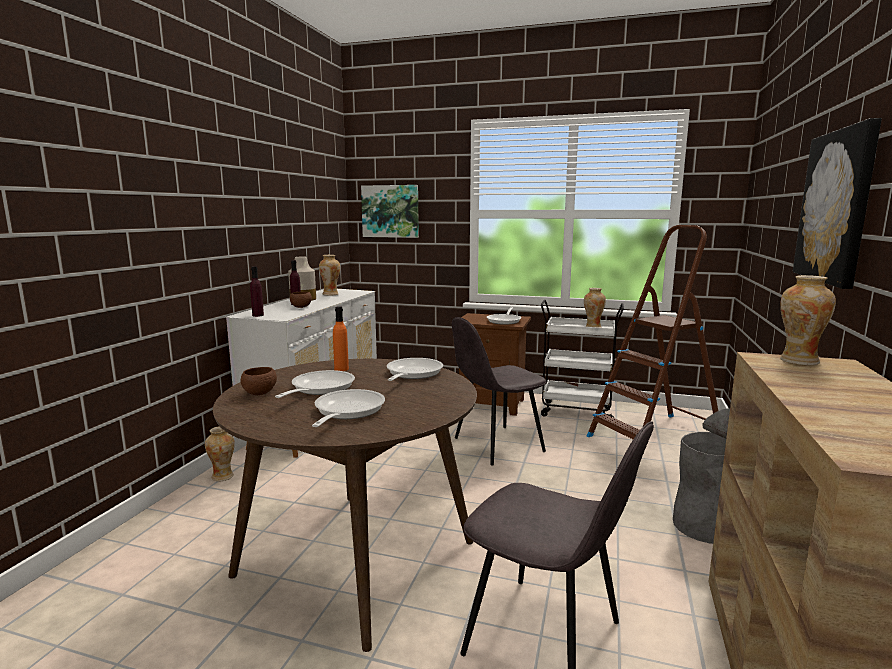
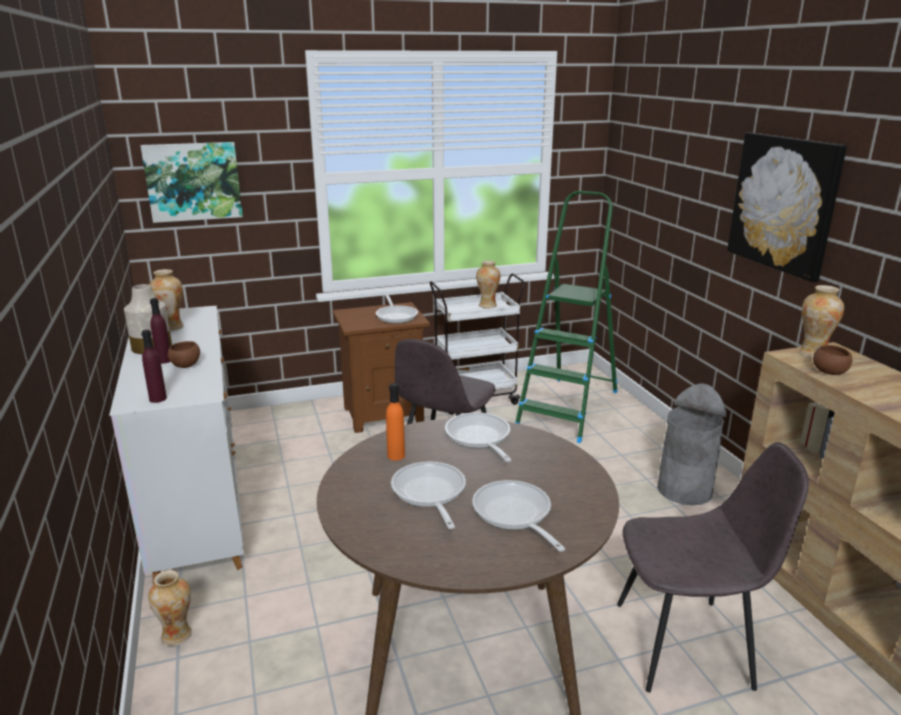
camera: 35 degrees left, 10 degrees up
(259, 393) = (380, 526): brown bowl -> brown bowl (829, 372)
(654, 436) = (568, 408): brown step ladder -> green step ladder

